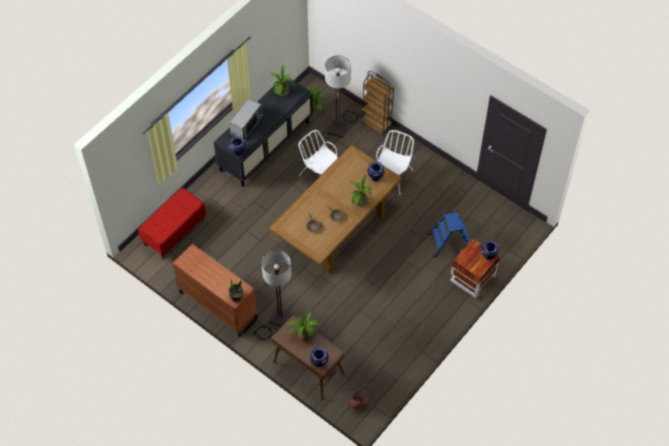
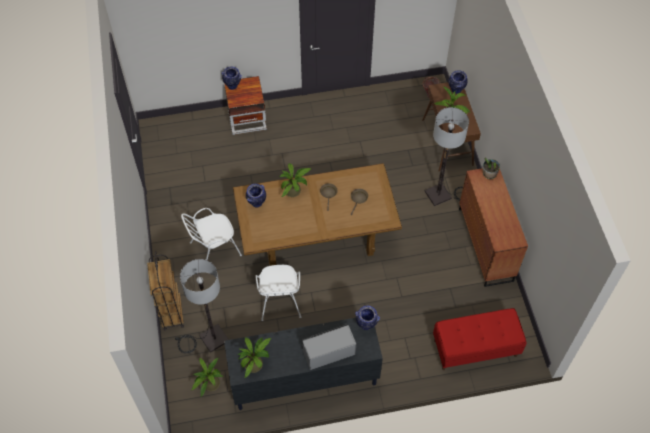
camera: 140 degrees left, 0 degrees up
(450, 242) = (231, 157): blue step ladder -> none

